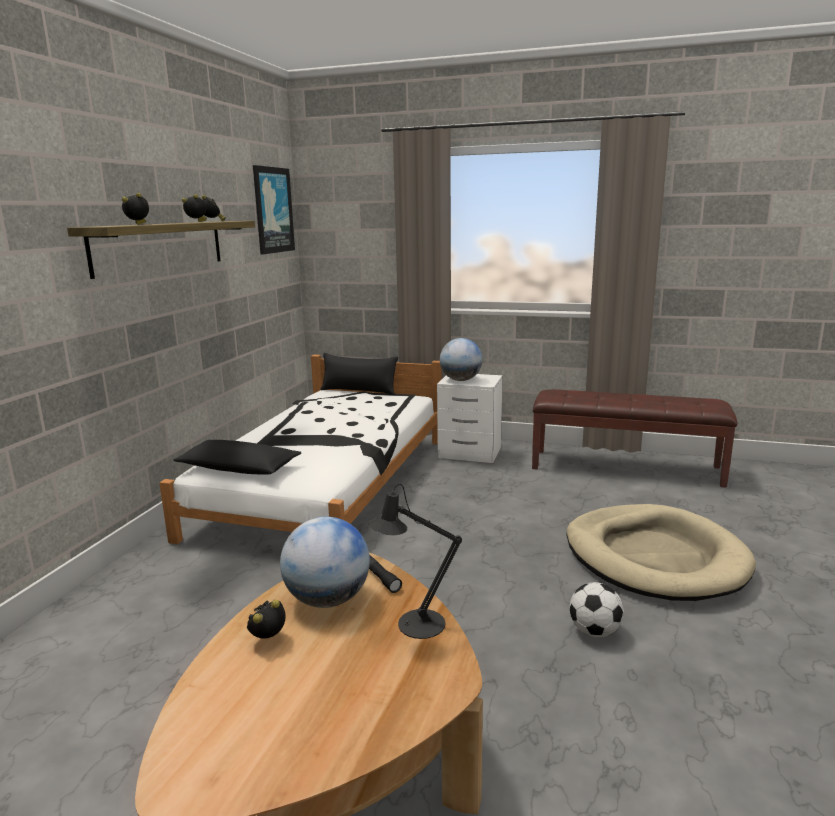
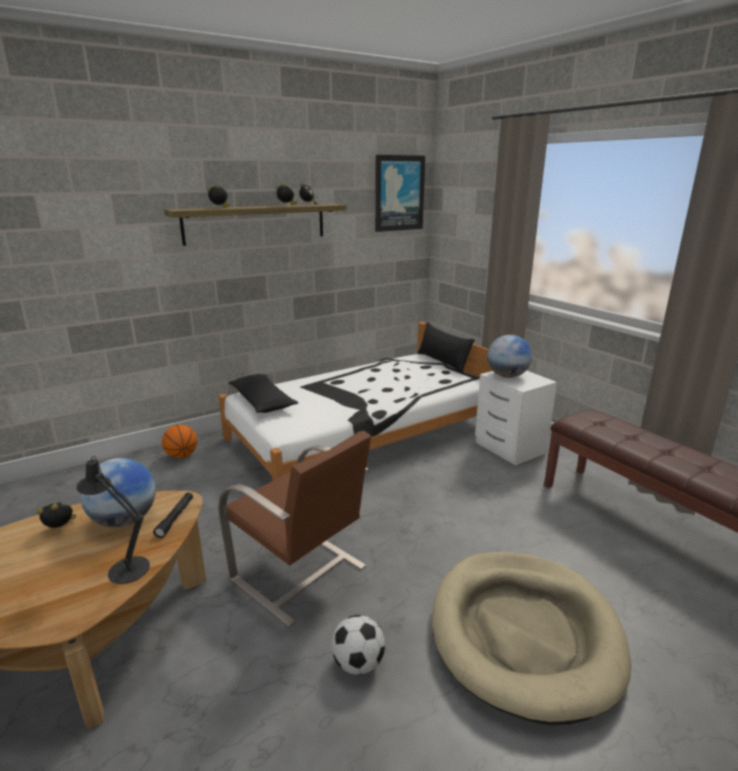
camera: 40 degrees right, 5 degrees up
(142, 578) = (182, 456): none -> basketball
(457, 606) = (300, 575): none -> brown chair

